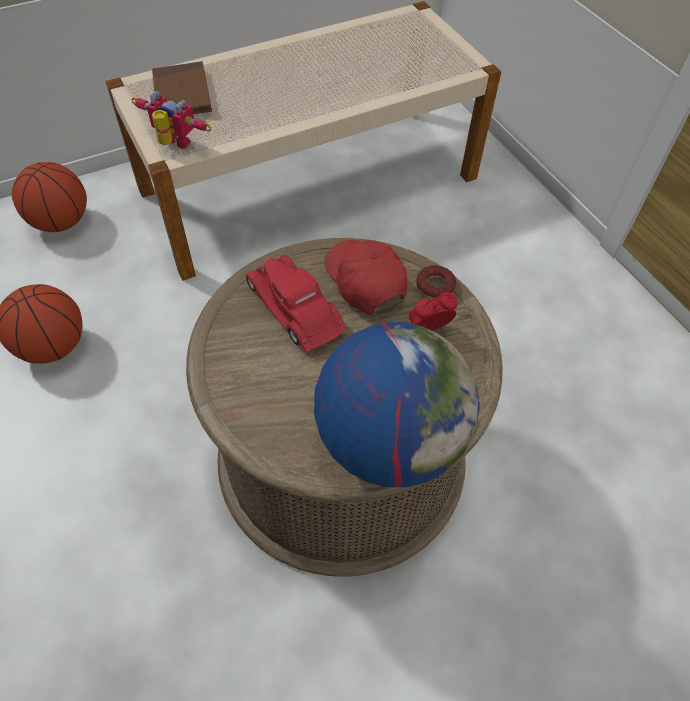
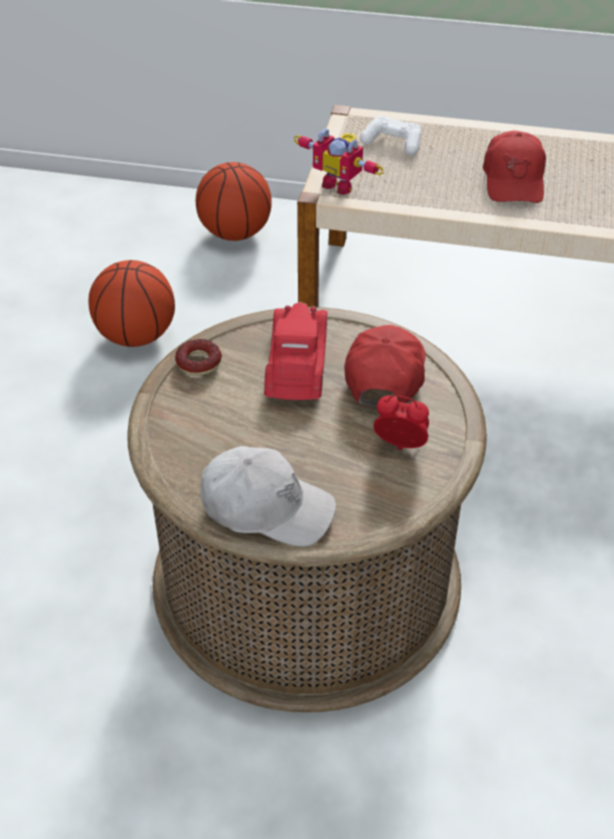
camera: 40 degrees right, 10 degrees down
(174, 145) = (340, 184): toy robot -> toy robot turned 150 degrees clockwise
(182, 94) = (393, 143): brown book -> white game controller
(294, 87) = (514, 180): none -> red cap
(389, 441) = (266, 508): globe -> white cap
(435, 286) = (451, 412): donut -> donut (199, 362)

